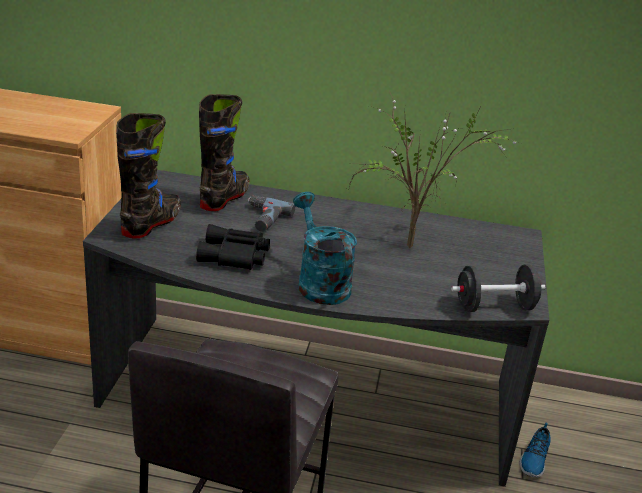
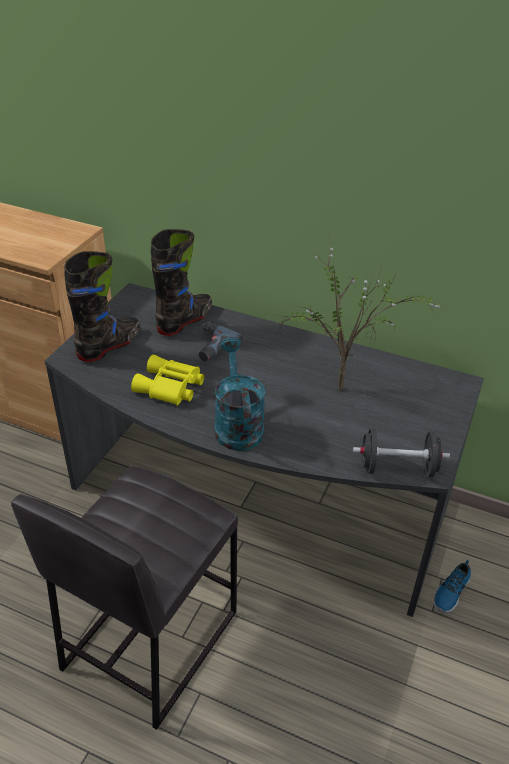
camera: 15 degrees right, 10 degrees up
(235, 256) = (170, 388): black binoculars -> yellow binoculars

